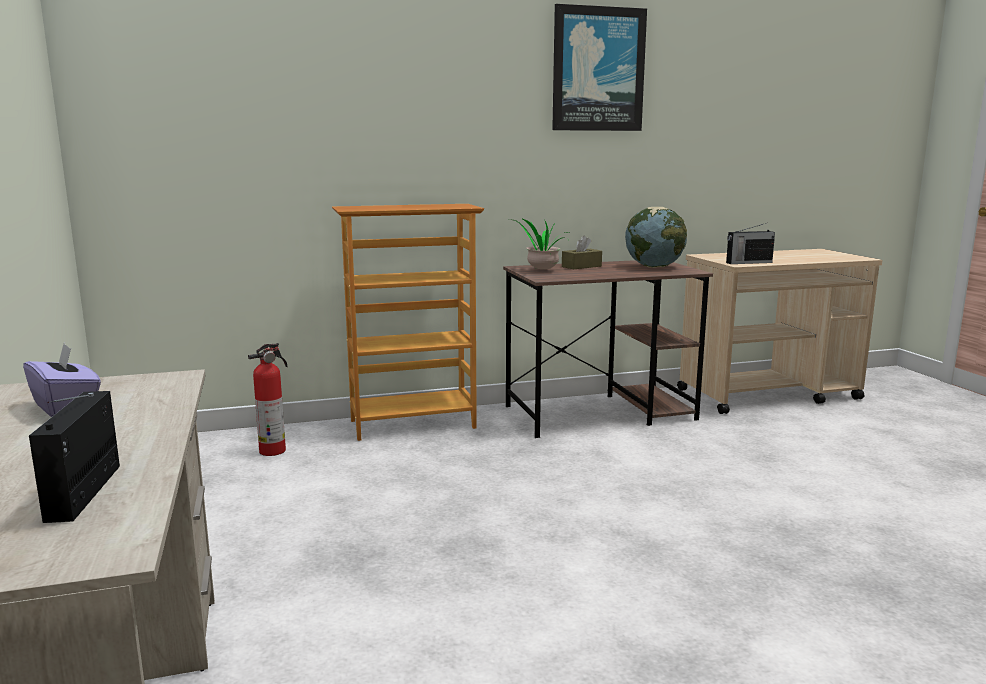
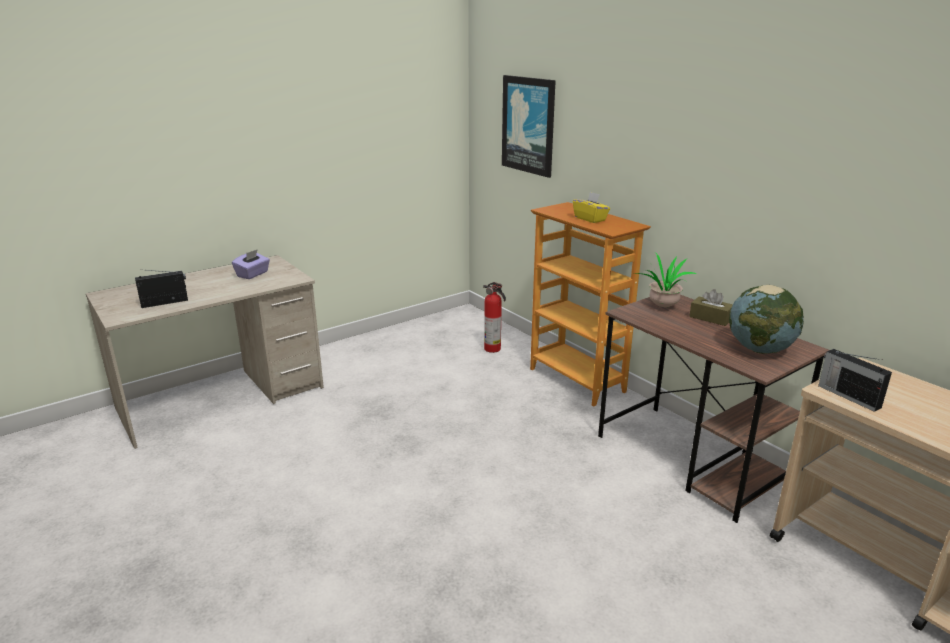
camera: 70 degrees right, 10 degrees up
(415, 207) = (590, 219): none -> yellow tissue box
(598, 69) = (795, 118): picture -> picture (528, 125)

